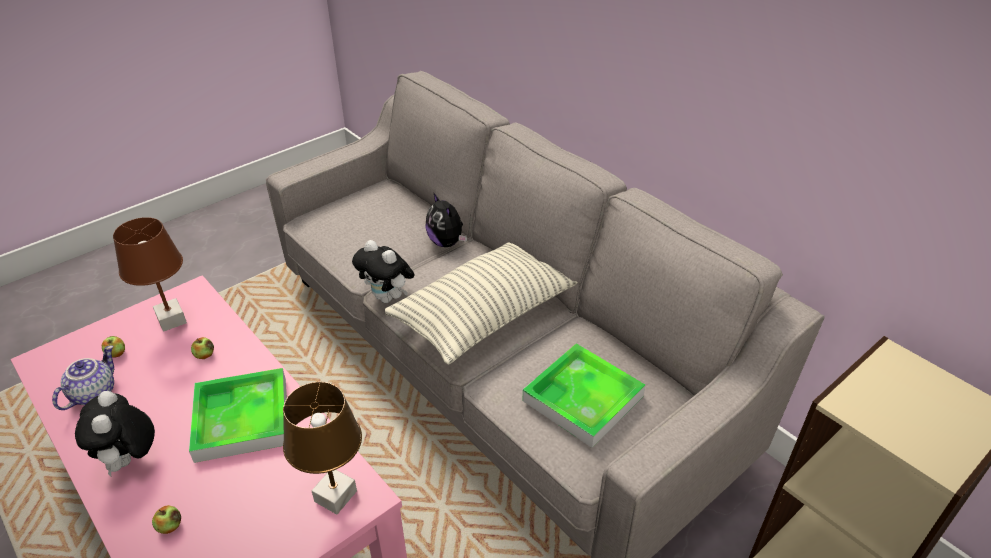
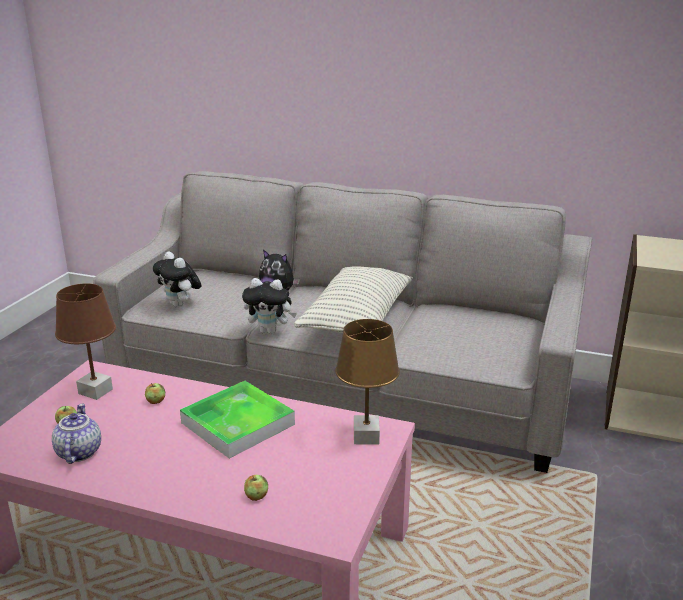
camera: 30 degrees left, 15 degrees down
(130, 461) = (170, 476): plush toy -> plush toy (180, 305)
(583, 398) = (473, 338): tray -> none

